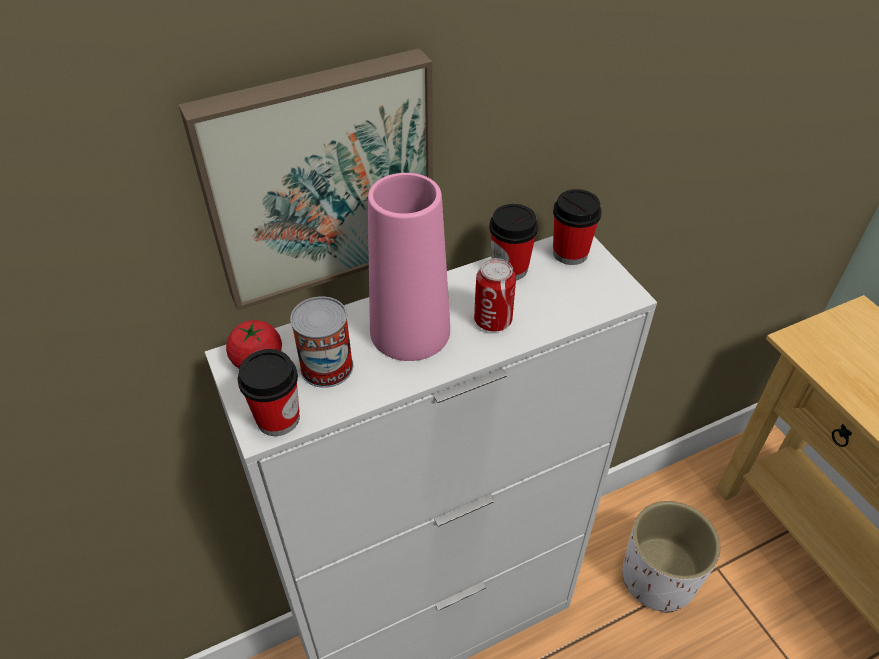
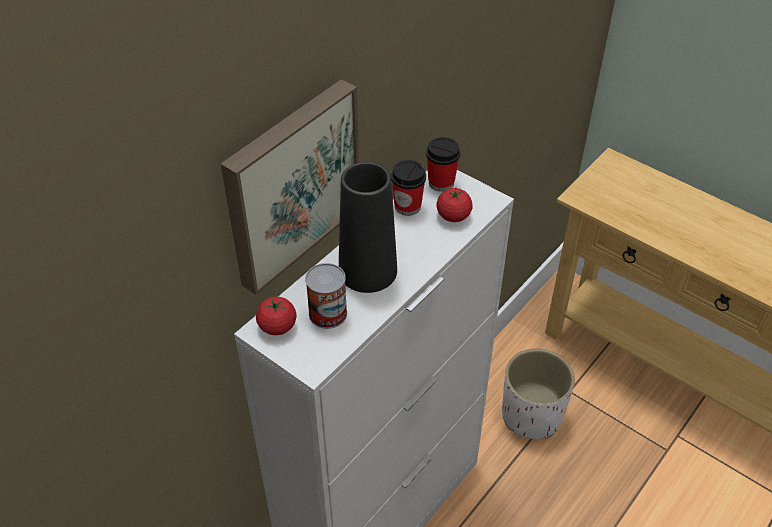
camera: 25 degrees left, 0 degrees up
(278, 418) = (318, 357): cup -> none
(410, 331) = (367, 271): pink vase -> black vase
(493, 320) = (417, 245): can -> none
(562, 298) = (453, 216): none -> tomato

